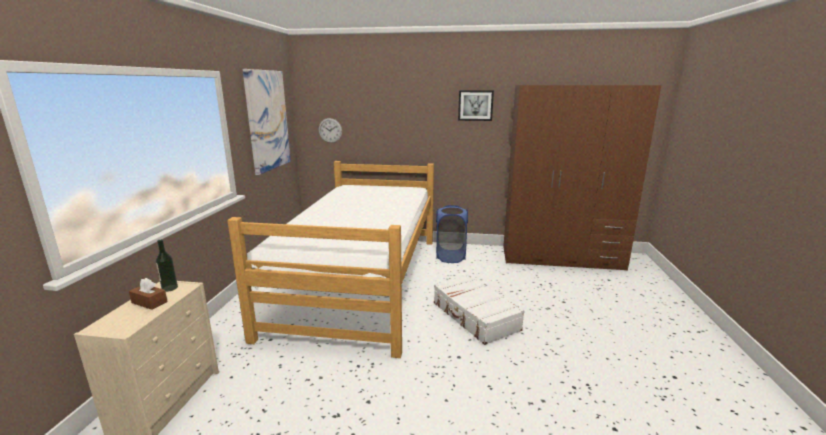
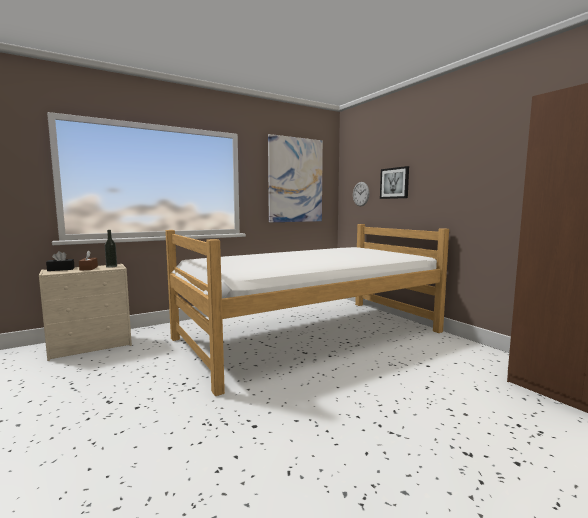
camera: 50 degrees right, 10 degrees down
(111, 320) = (61, 269): none -> black tissue box
(450, 256) = (438, 349): blue laundry basket -> none
(475, 105) = (507, 149): picture -> picture (394, 183)
(475, 316) = (346, 406): white suitcase -> none

